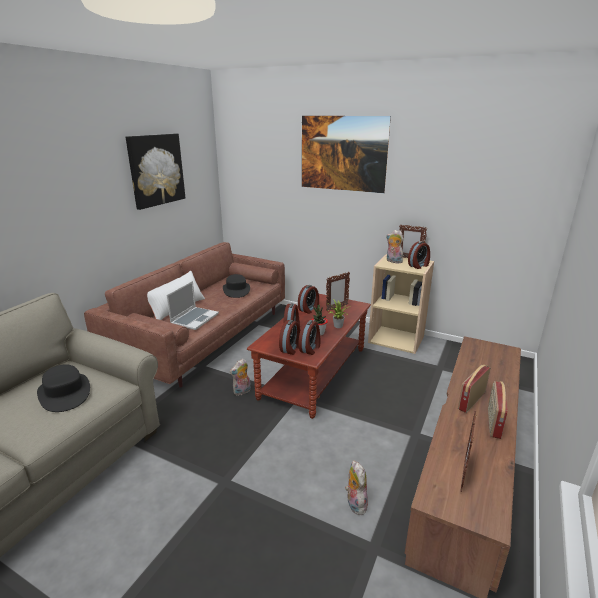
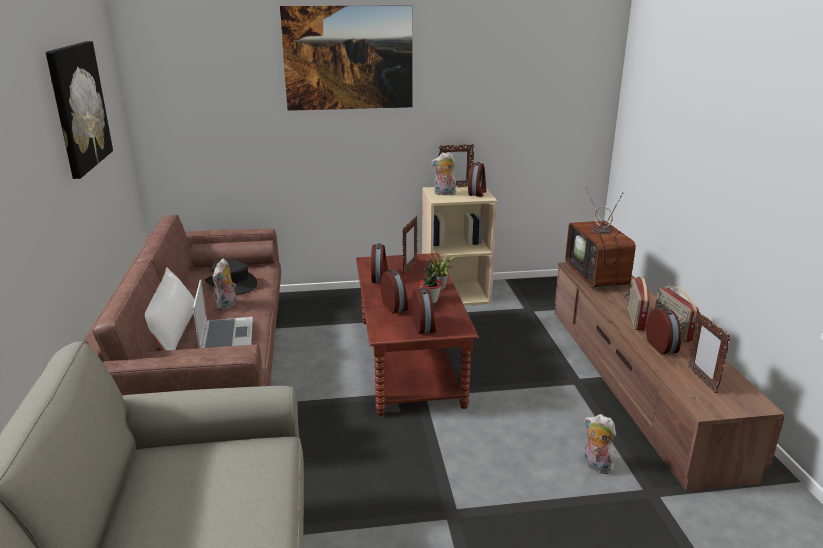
camera: 35 degrees left, 0 degrees up
(65, 393) = (216, 483): black hat -> none
(242, 392) = (349, 414): plush toy -> plush toy (227, 306)
(310, 348) = (445, 319): alarm clock -> alarm clock (662, 346)
(483, 358) = (599, 278): none -> television

